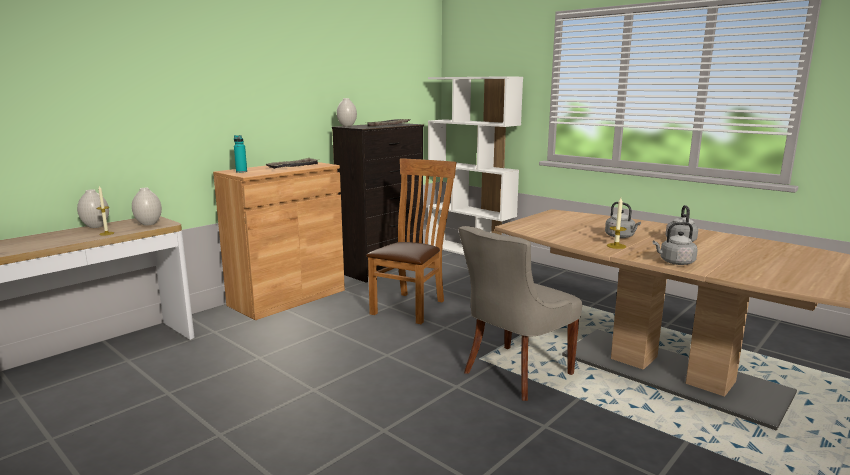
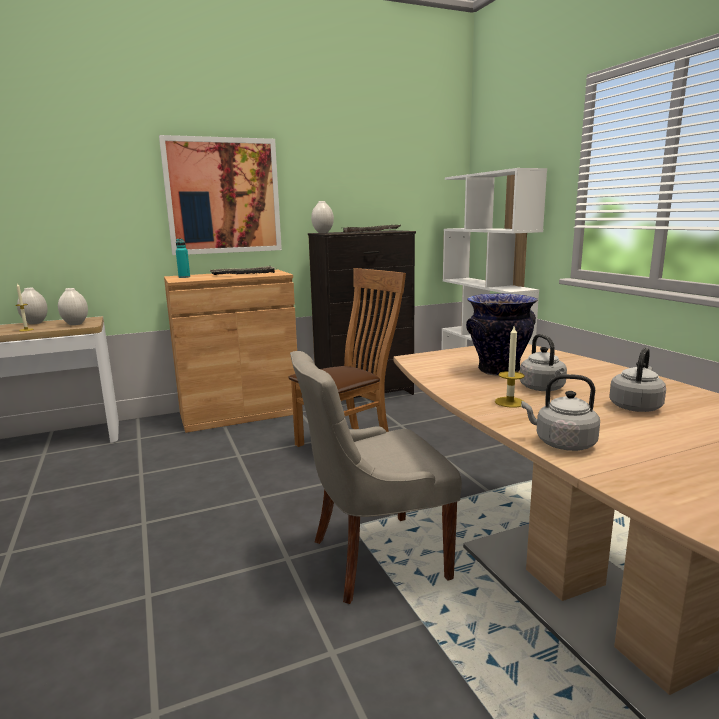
camera: 25 degrees right, 0 degrees up
(262, 93) = (223, 196): none -> picture
(578, 229) = (498, 370): none -> vase

